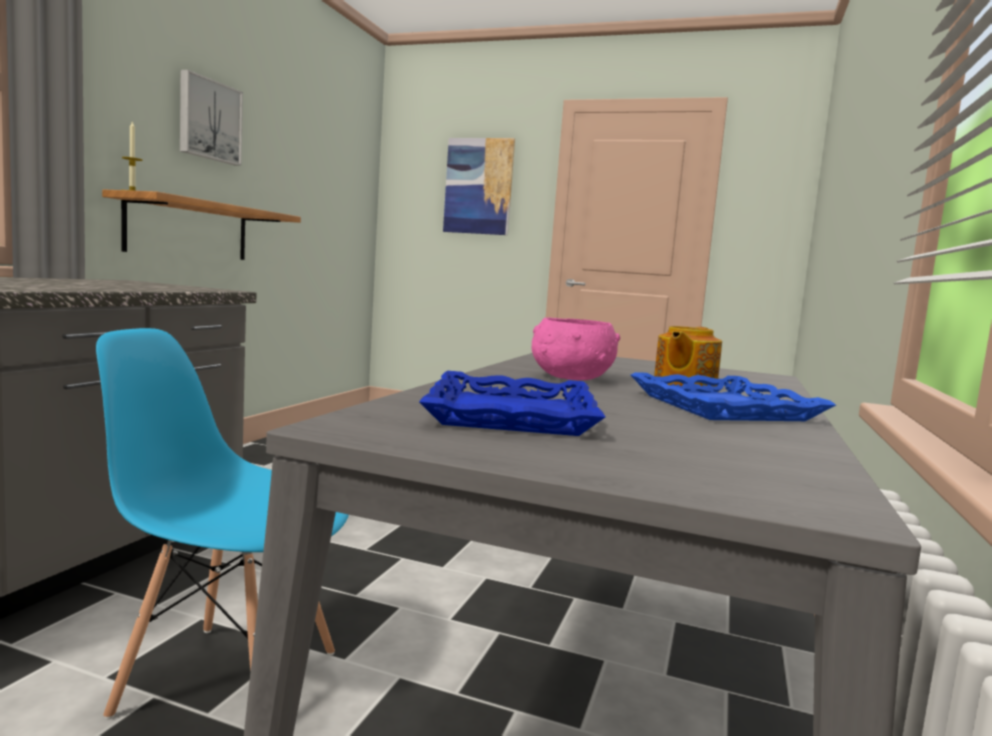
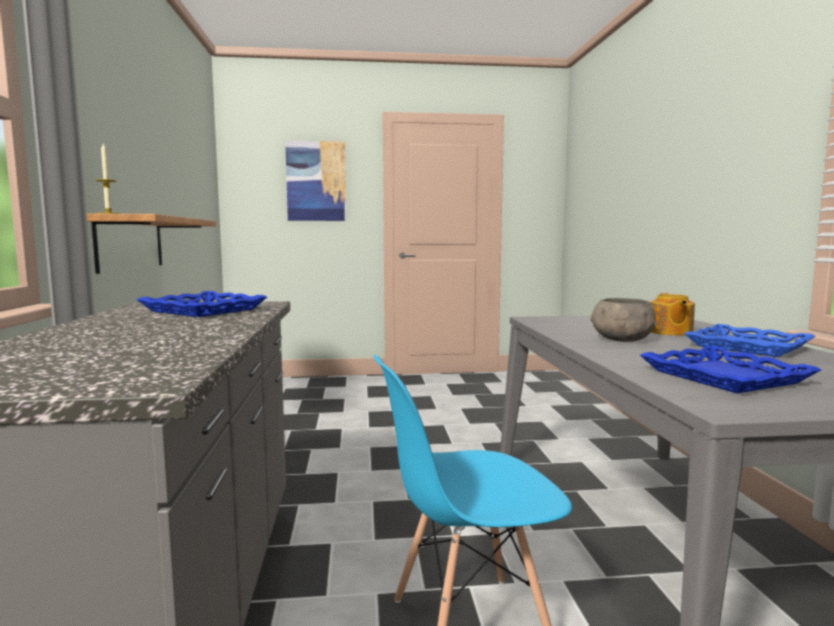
camera: 25 degrees left, 0 degrees up
(137, 285) = (203, 310): none -> blue tray
(208, 120) = (133, 135): picture -> none
(570, 378) = (621, 340): pink bowl -> grey bowl

